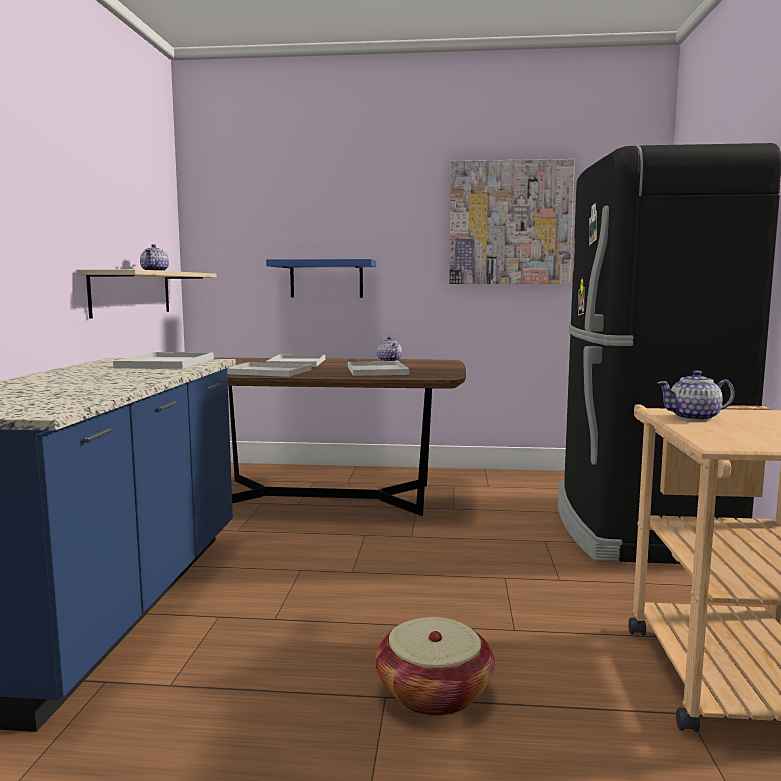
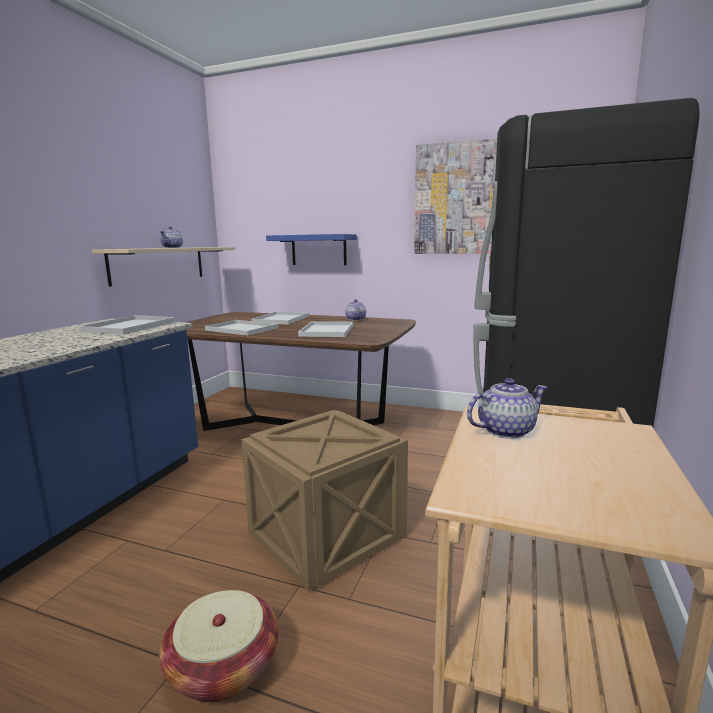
camera: 15 degrees right, 5 degrees up
(450, 586) = (328, 535): none -> crate
(694, 417) = (505, 431): teapot -> teapot turned 150 degrees clockwise

